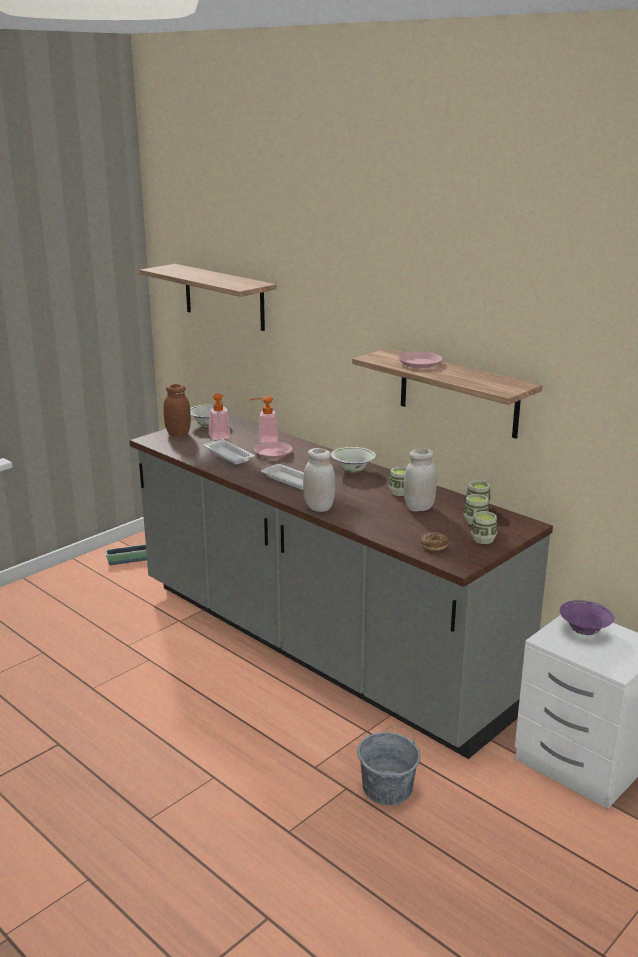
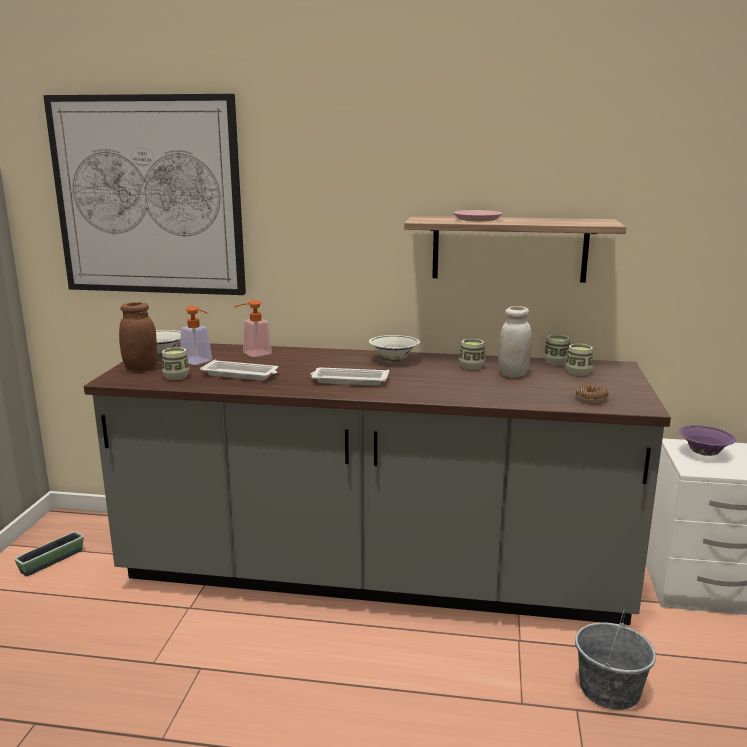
camera: 35 degrees left, 5 degrees down
(224, 297) = (148, 196): shelf -> picture
(273, 453) = (285, 363): pink plate -> none
(319, 507) = (426, 396): white jar -> none
(483, 539) = (615, 384): cup -> cup (176, 377)

